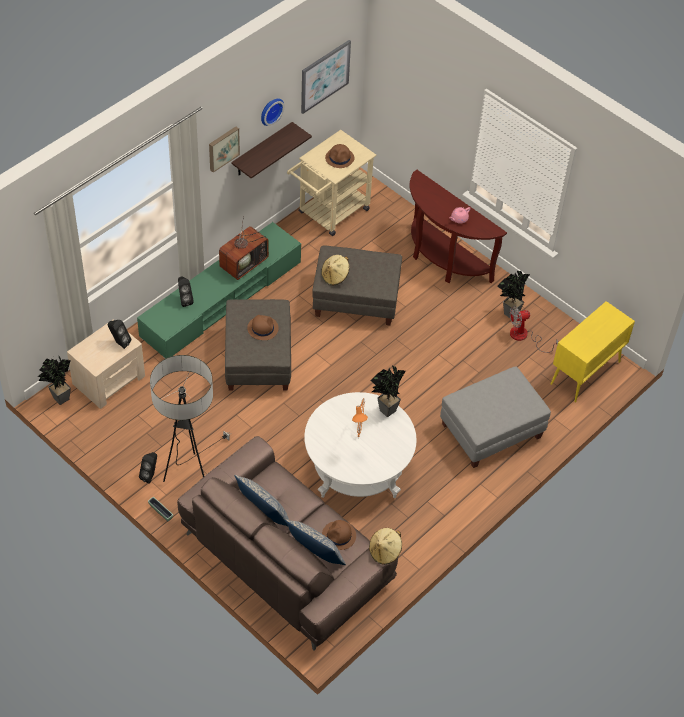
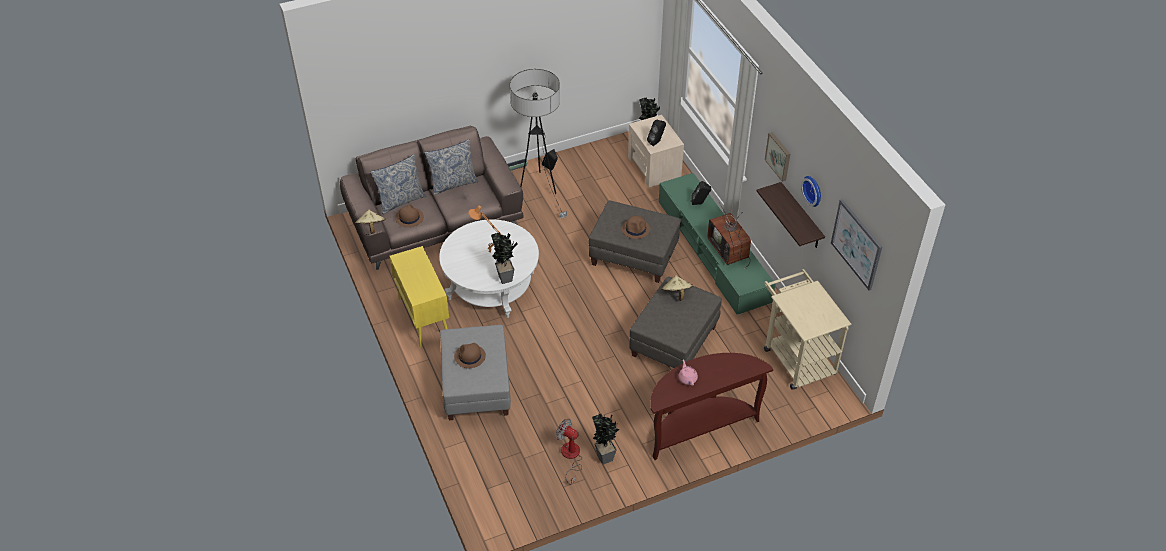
camera: 115 degrees right, 5 degrees down
(340, 158) = (806, 309): brown hat -> brown hat (469, 356)
(524, 337) = (570, 457): fan -> fan turned 60 degrees counterclockwise
(585, 373) = (502, 489): yellow cabinet -> yellow cabinet (423, 317)

